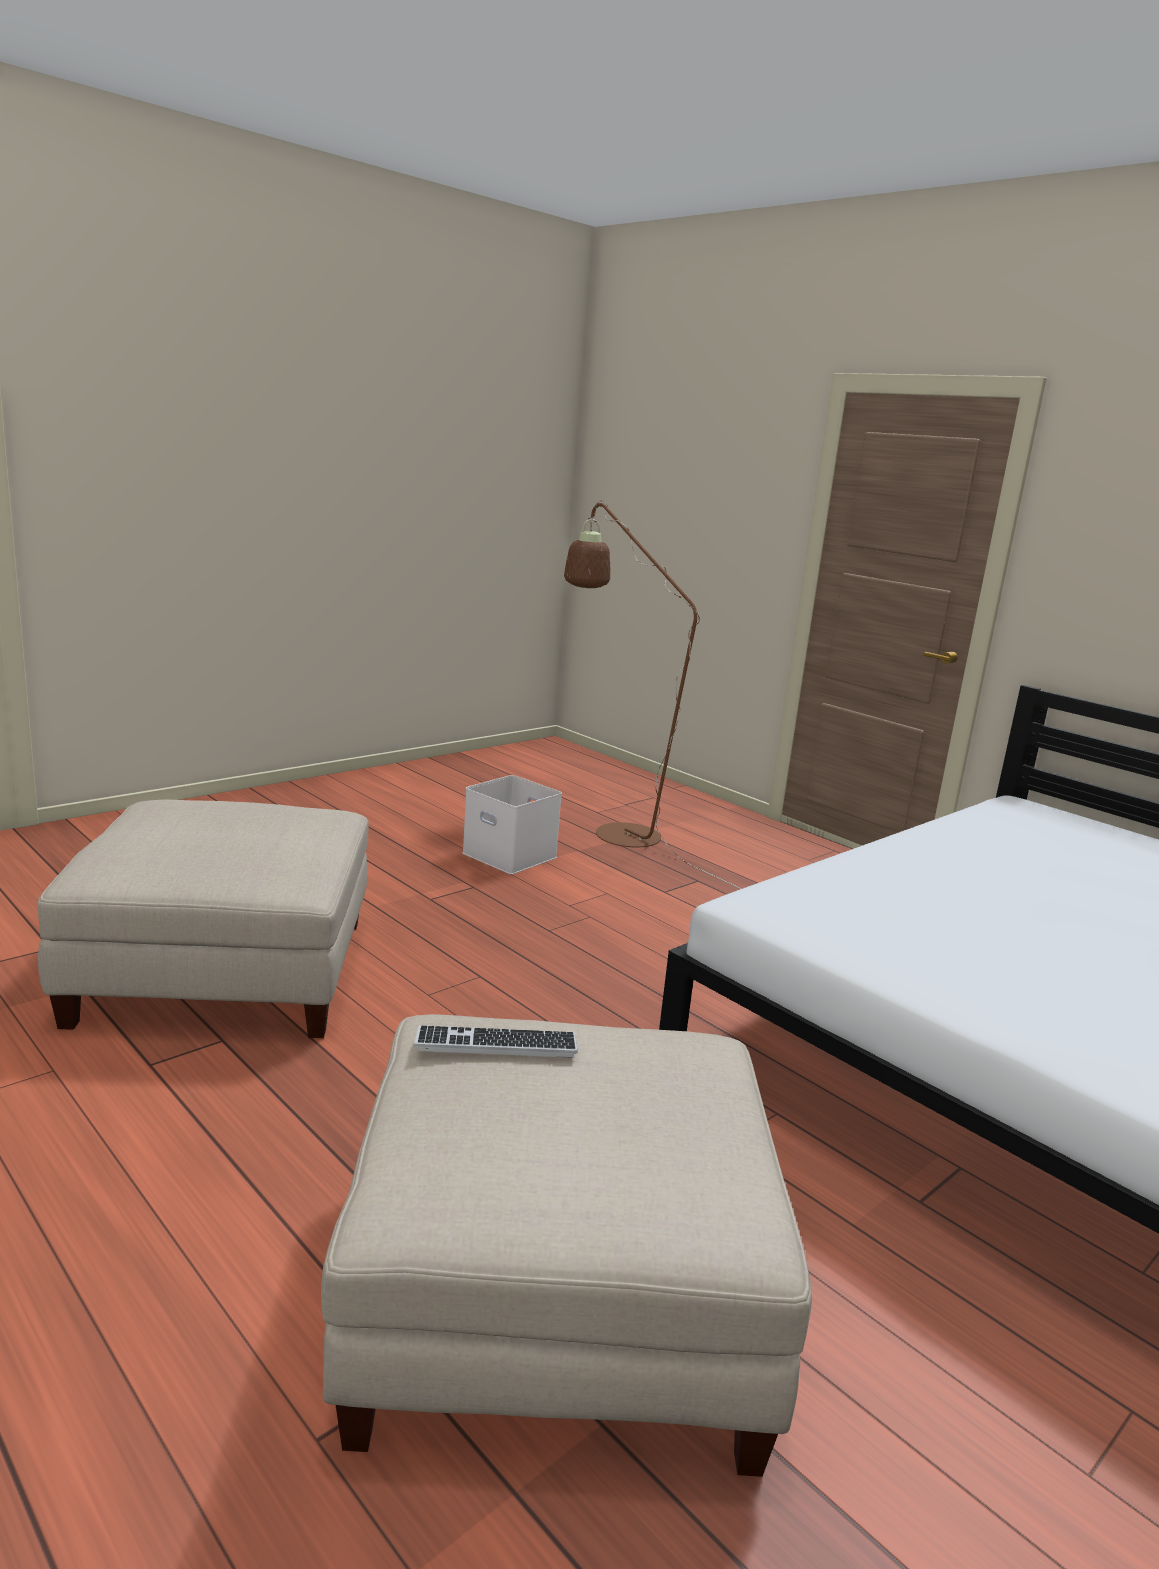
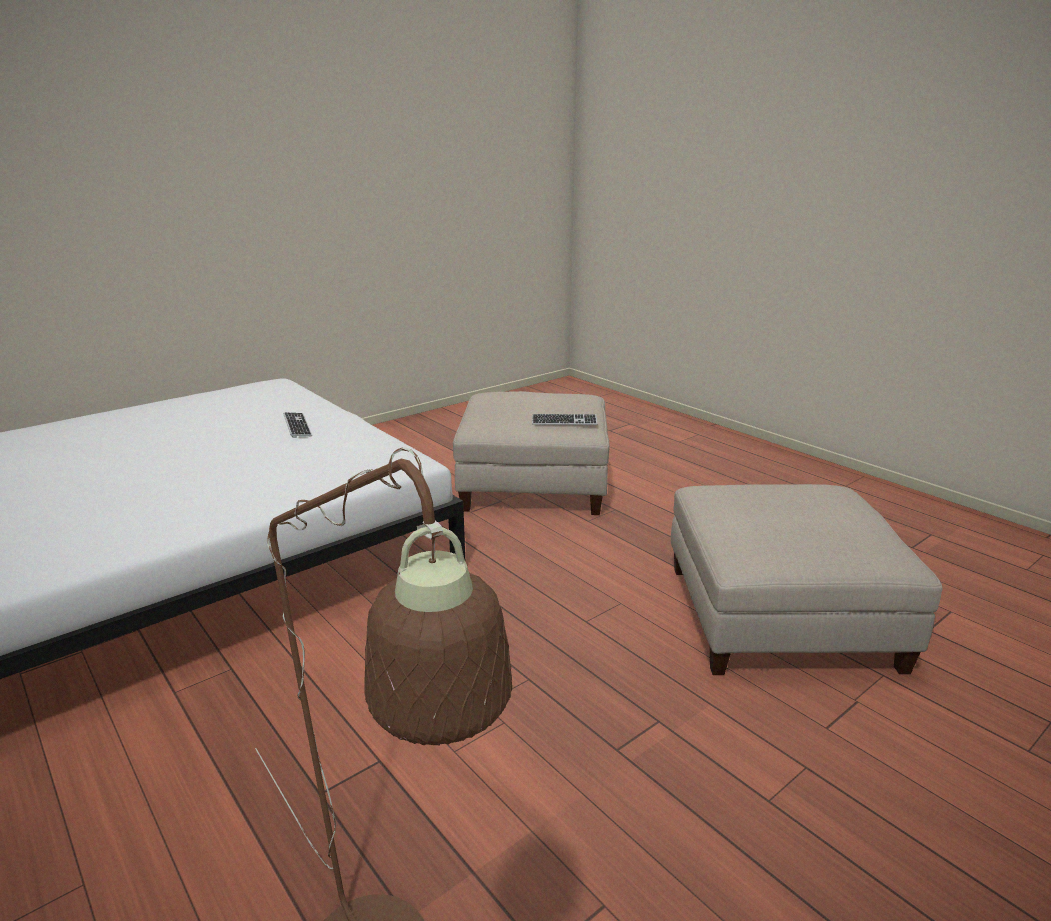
camera: 175 degrees left, 5 degrees up
(507, 855) = (584, 841): white storage box -> none
(1059, 1001) = (297, 426): none -> keyboard

